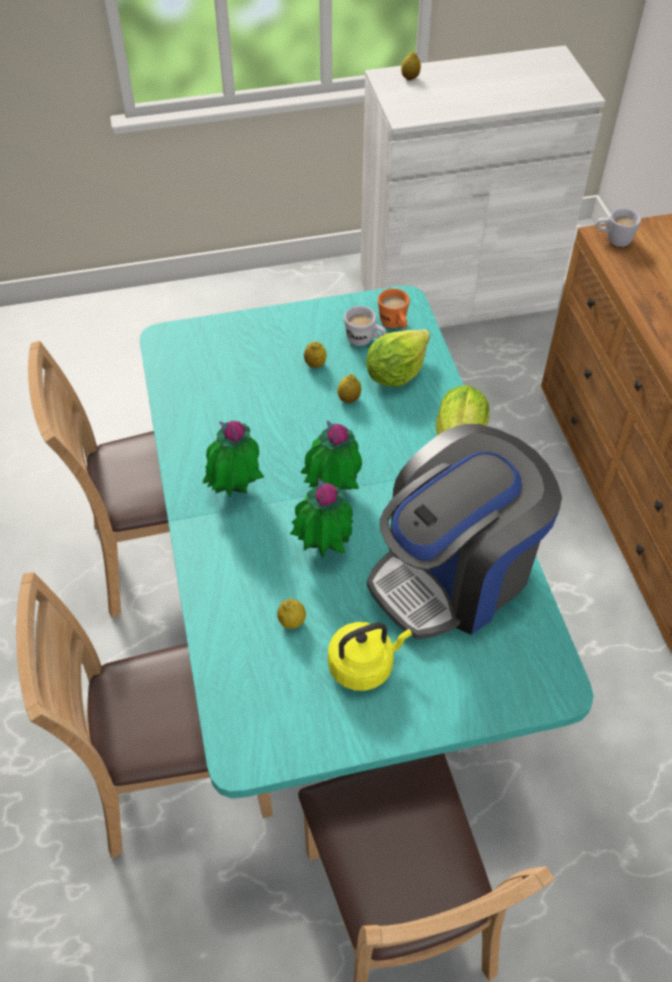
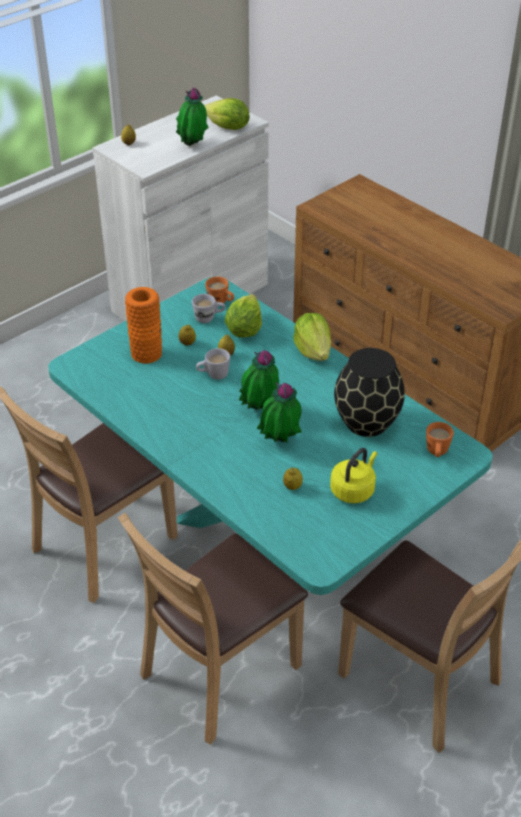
camera: 30 degrees left, 10 degrees down
(235, 492) = (197, 433): potted plant -> potted plant (193, 145)
(259, 359) = (146, 354): none -> orange vase
(455, 573) = (367, 422): coffee machine -> black vase
(514, 664) = (437, 453): none -> orange mug
(546, 93) = (228, 128): none -> lettuce
(613, 240) = (323, 206): white mug -> white mug (213, 375)

